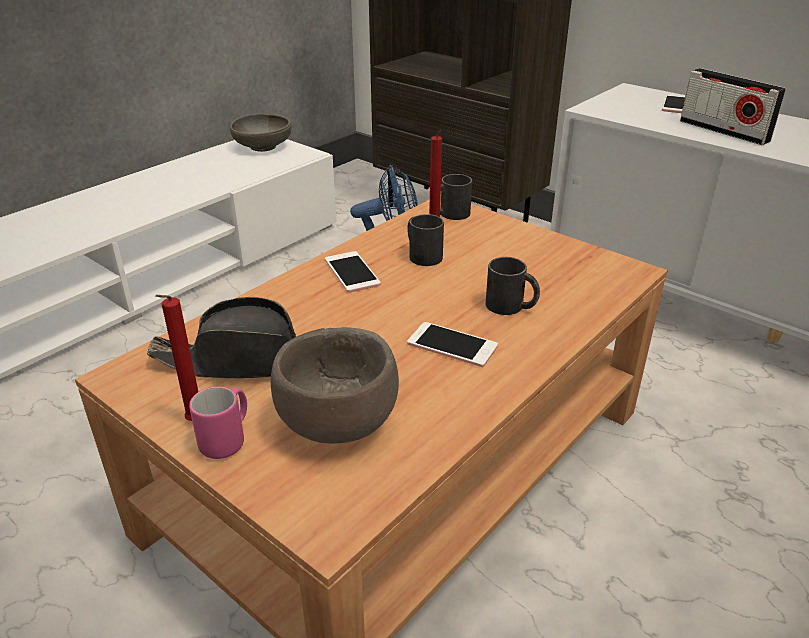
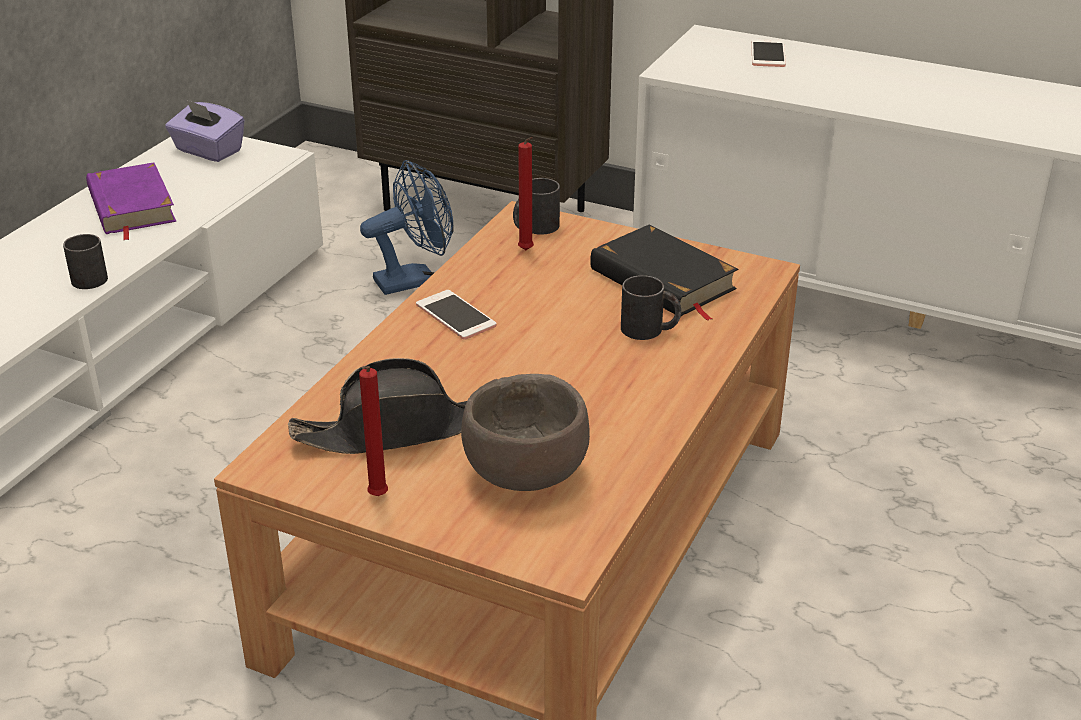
camera: 15 degrees left, 0 degrees up
(192, 174) = (131, 206): none -> purple book
(227, 440) = (422, 507): pink mug -> none
(263, 147) = (208, 151): grey bowl -> purple tissue box
(421, 254) = (525, 283): black mug -> black mug (85, 277)
(452, 345) = (604, 380): phone -> none
(538, 267) = (662, 280): none -> black book
(723, 131) = (829, 88): radio -> none

